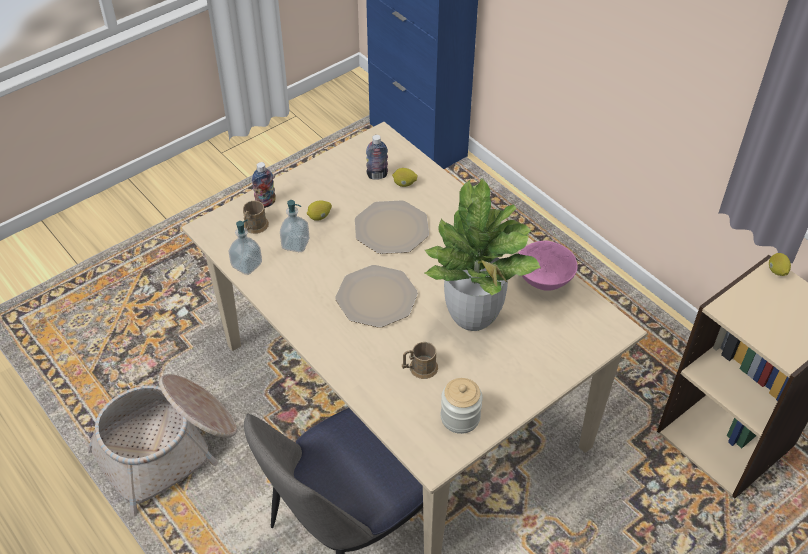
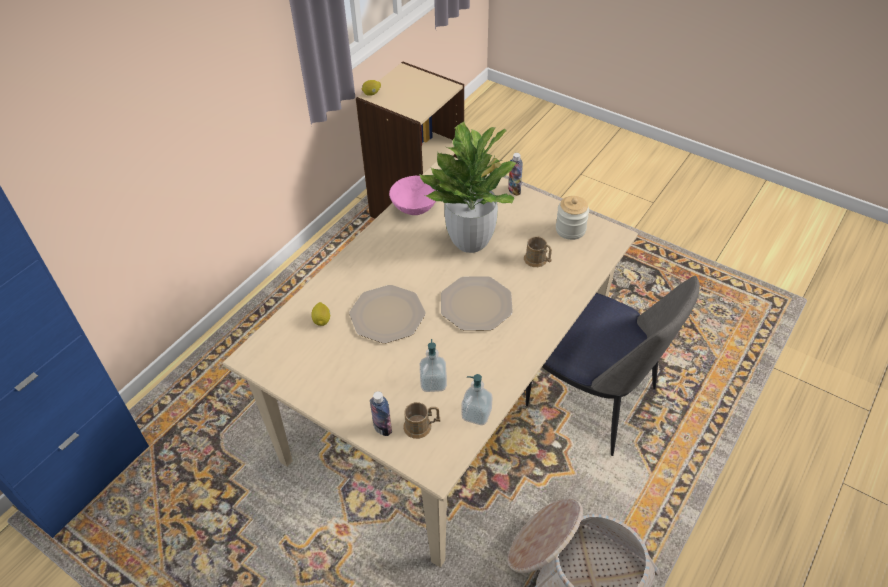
camera: 105 degrees left, 0 degrees up
(319, 217) = (389, 374): lemon -> none
(377, 175) = (314, 344): bottle -> bottle (514, 190)

